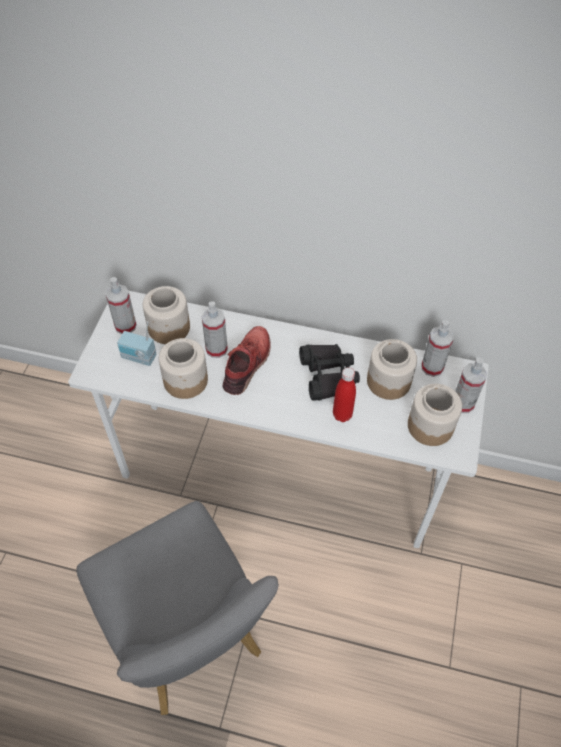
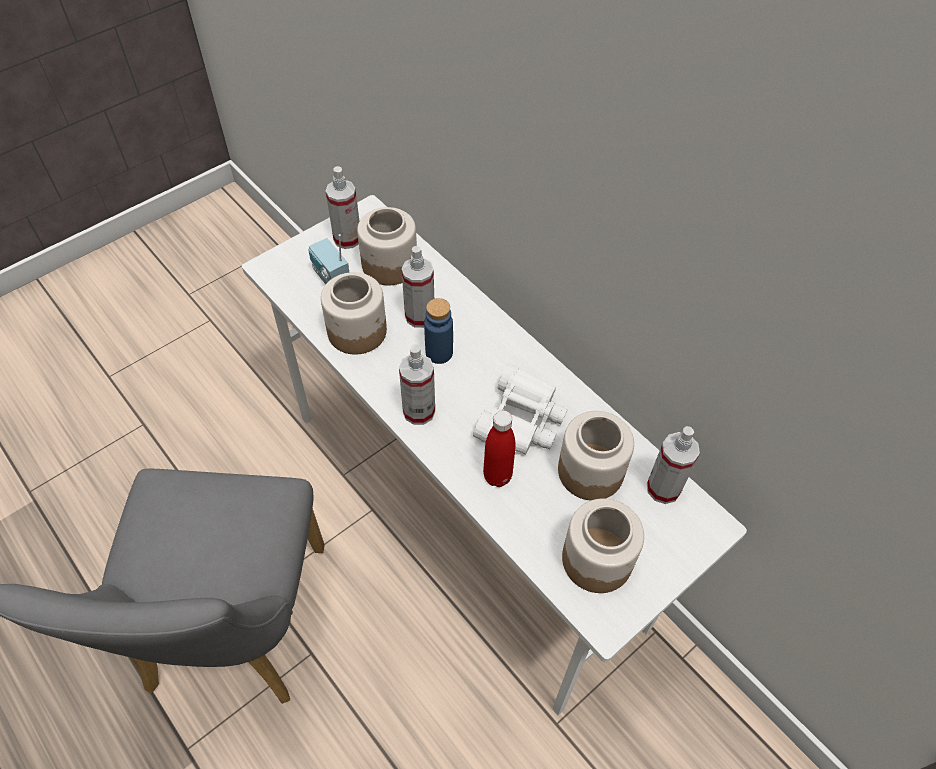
camera: 35 degrees right, 0 degrees up
(247, 364) = (439, 353): red shoe -> blue bottle
(328, 376) = (520, 420): black binoculars -> white binoculars
(462, 403) = (666, 559): spray bottle -> spray bottle (419, 411)

